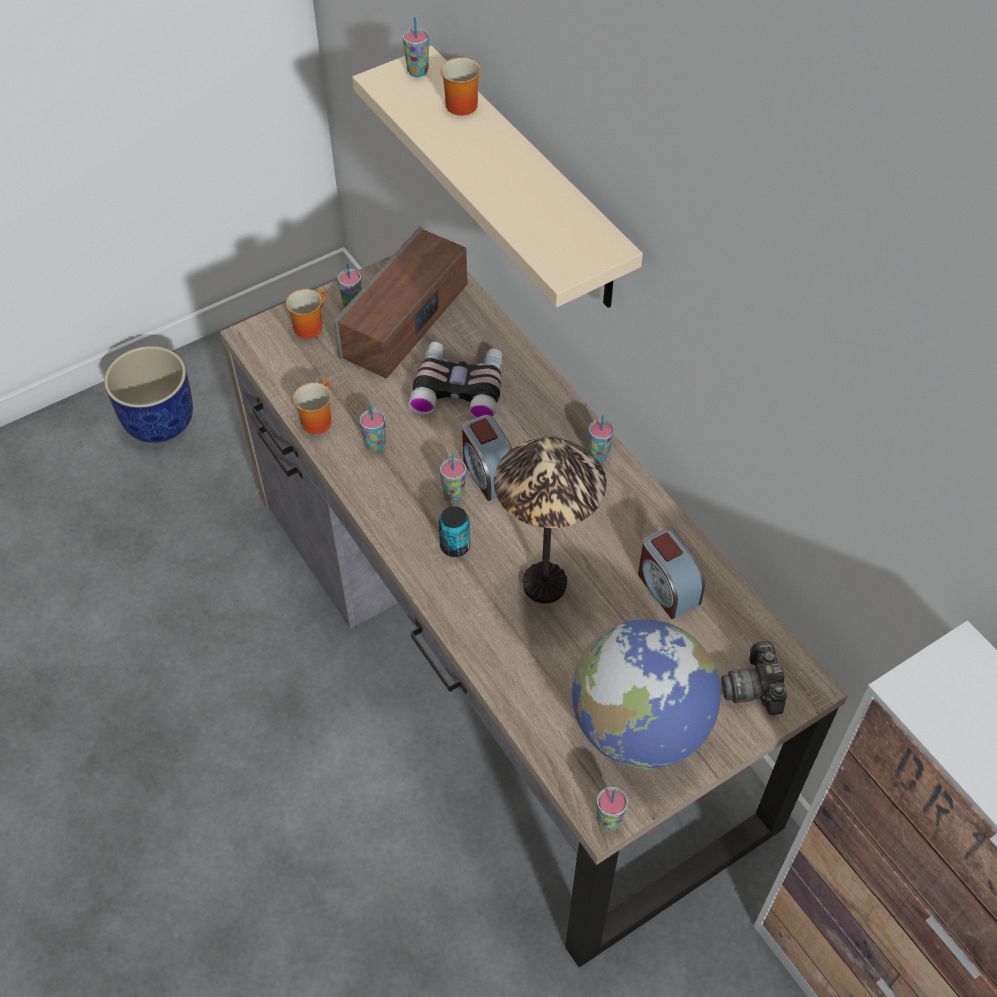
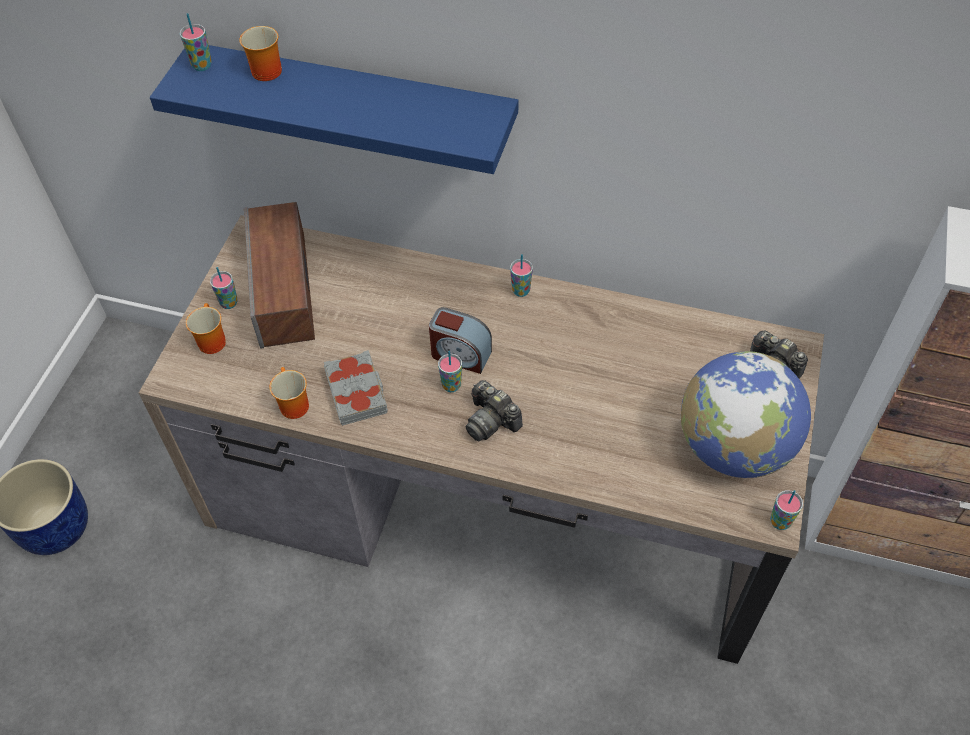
camera: 40 degrees left, 0 degrees up
(375, 445) = (357, 392): cup -> grey book
(455, 546) = (491, 421): can -> camera
(459, 387) = (375, 310): binoculars -> none
(529, 182) = (354, 107): beige shelf -> blue shelf
(543, 585) = (578, 403): table lamp -> none
(667, 587) = (655, 346): alarm clock -> none

